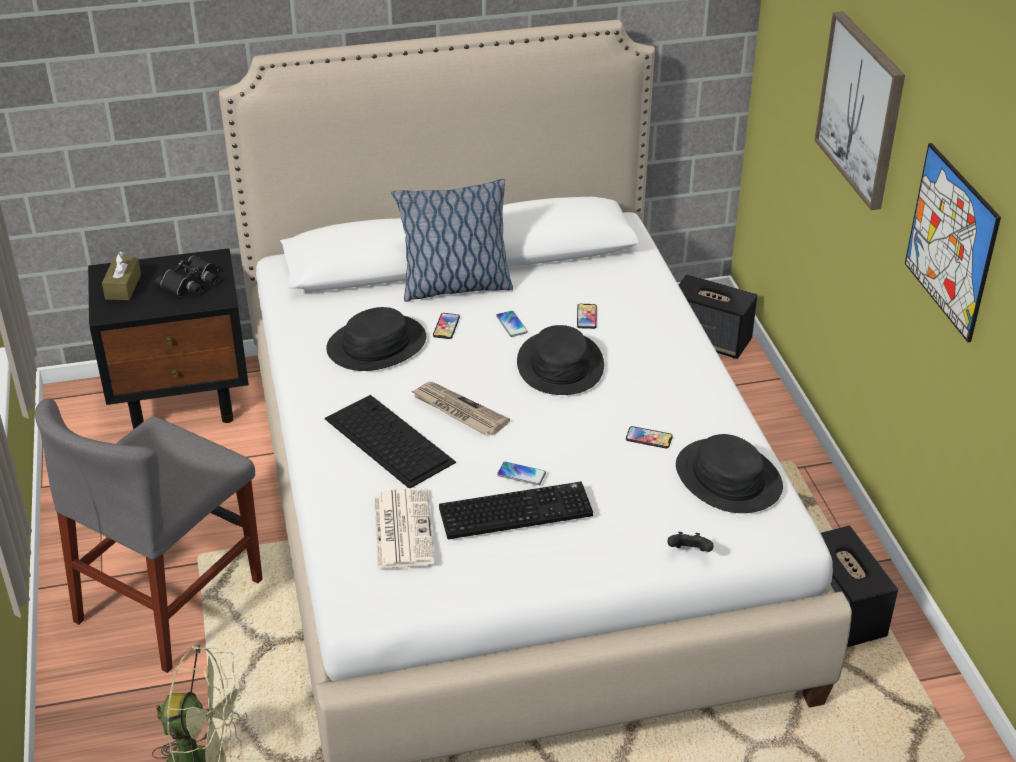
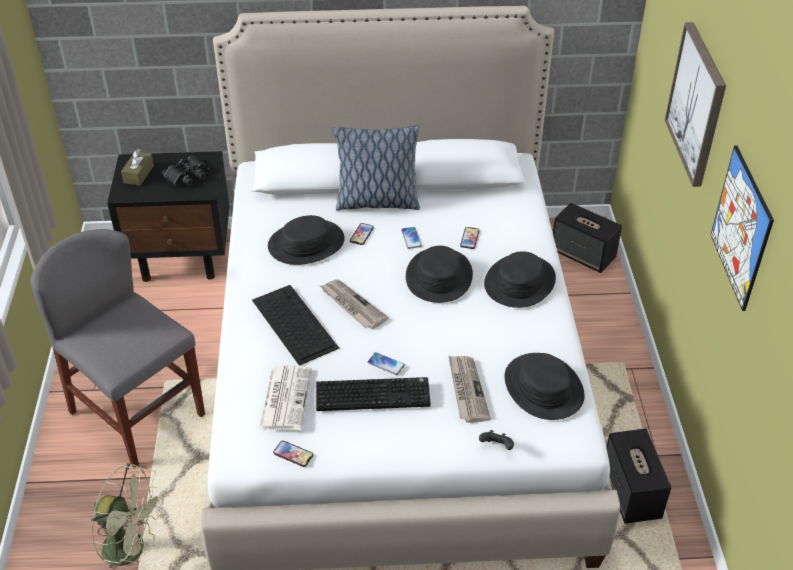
camera: 10 degrees right, 5 degrees up
(170, 600) = (137, 413): grey chair -> grey chair turned 90 degrees clockwise
(633, 492) = (466, 390): none -> newspaper
(649, 438) = (491, 346): phone -> phone (293, 454)
(663, 360) = (519, 282): none -> black hat

